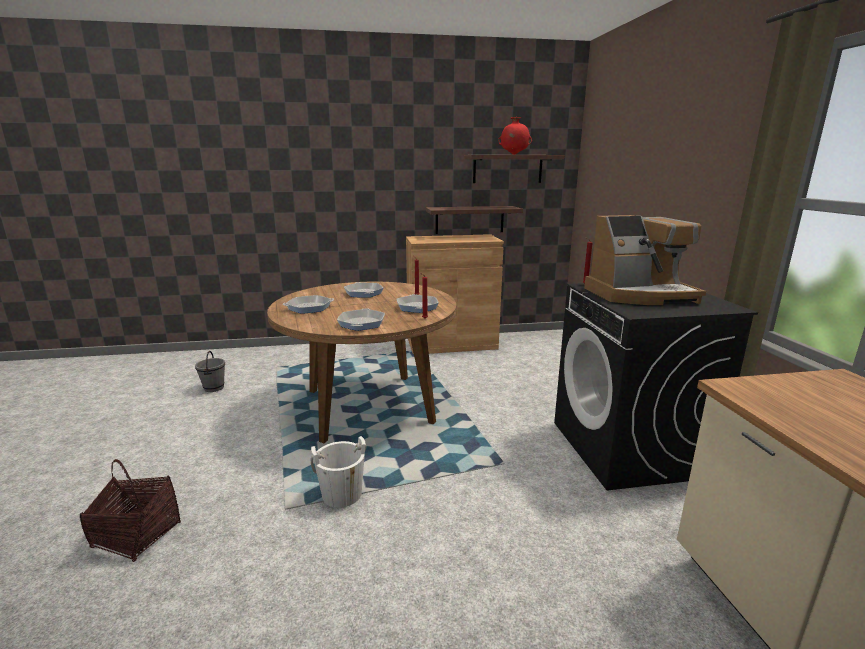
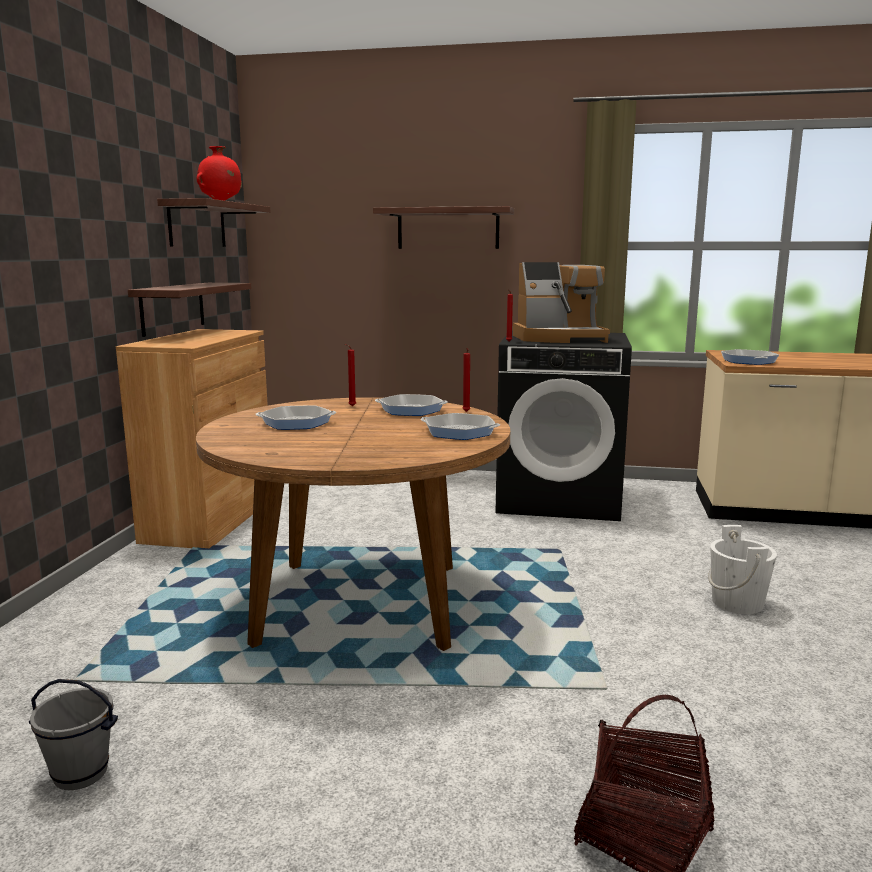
camera: 70 degrees left, 5 degrees down
(309, 308) = (341, 449): frying pan -> frying pan (748, 361)
(342, 494) = (585, 645): white bucket -> white bucket (737, 603)
(640, 295) = (560, 338): coffee machine -> coffee machine turned 75 degrees clockwise
(666, 174) = (448, 229): none -> shelf

